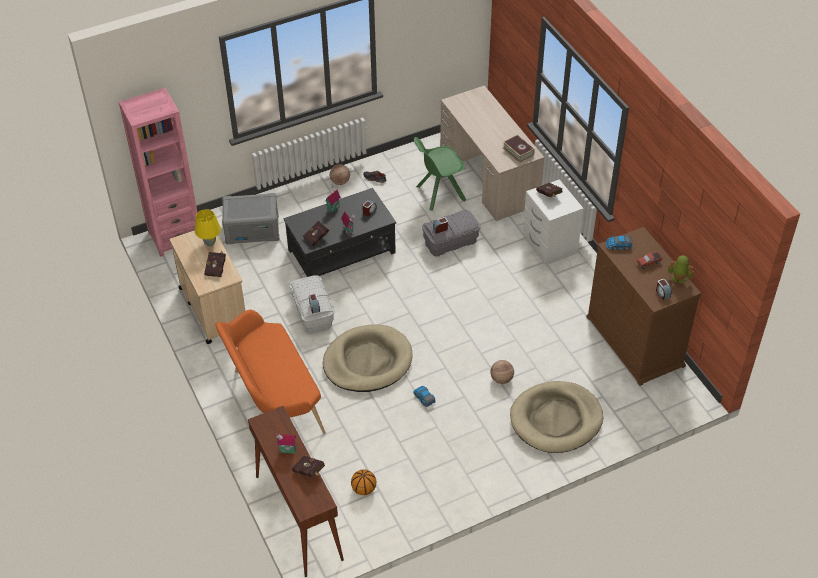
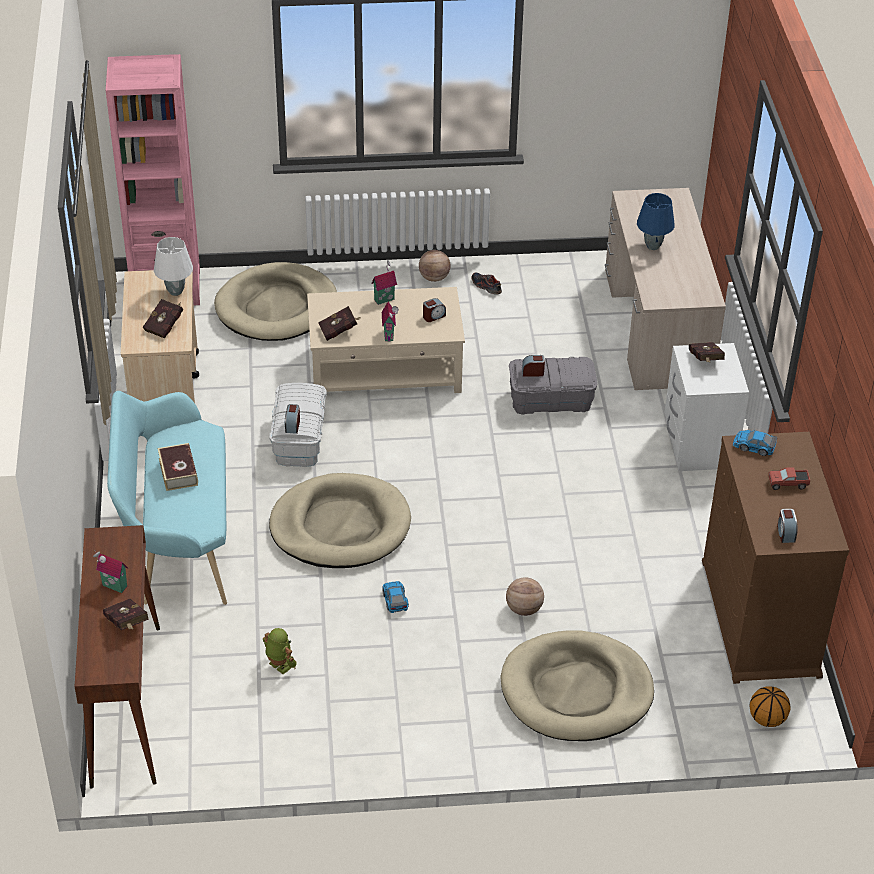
camera: 20 degrees right, 5 degrees down
(210, 243) = (175, 291): yellow table lamp -> white table lamp
(252, 229) = (276, 307): grey storage box -> beige dog bed
(273, 402) = (177, 540): orange bench -> turquoise bench
(342, 251) = (386, 370): black coffee table -> beige coffee table
(364, 489) = (238, 697): basketball -> basketball (767, 719)
(439, 193) = (570, 331): green chair -> none
(483, 130) = (652, 246): none -> blue table lamp
(518, 151) = (689, 288): book -> book (178, 472)
(678, 280) = (822, 521): toy robot -> toy robot (279, 665)

